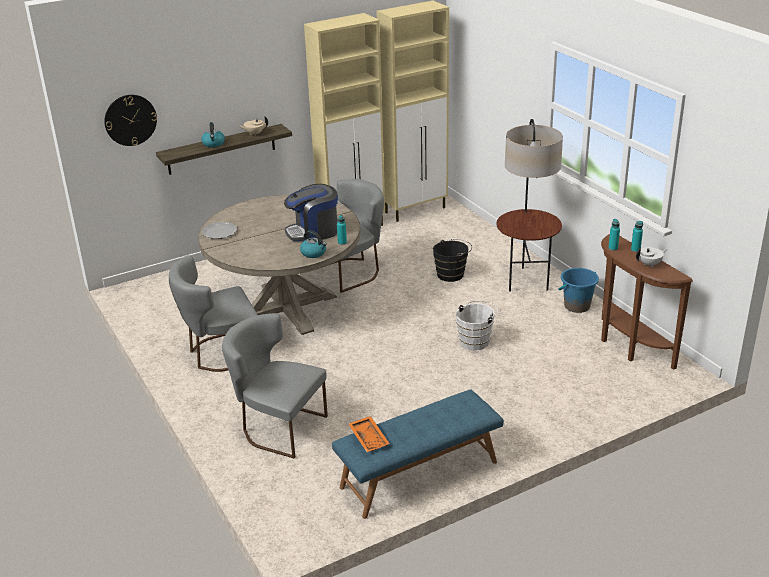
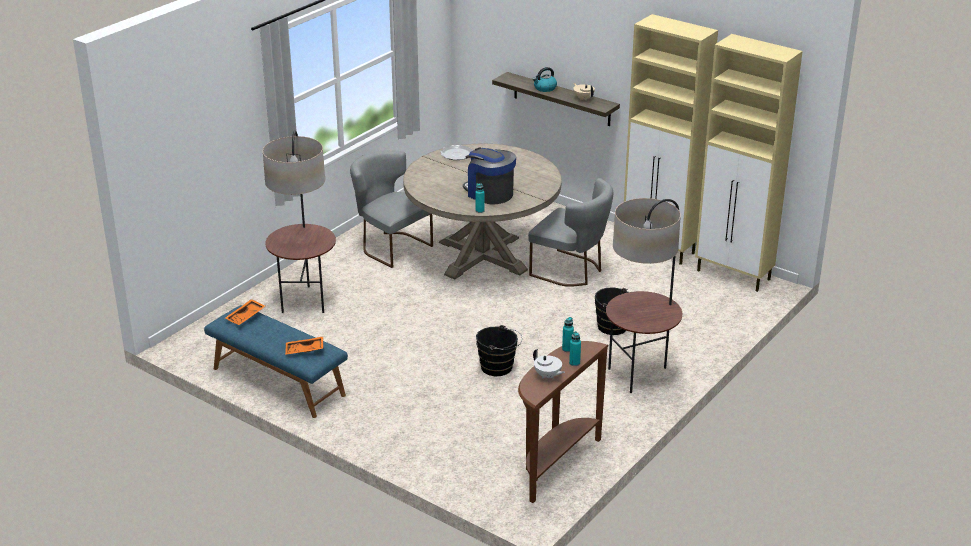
camera: 65 degrees right, 0 degrees up
(130, 120) = (492, 33): wall clock -> none
(278, 427) = (305, 301): grey chair -> floor lamp
(314, 253) = (450, 203): kettle -> none
(461, 411) = (304, 350): none -> orange tray
(476, 340) = (499, 368): white bucket -> black bucket
(577, 306) = (612, 417): blue bucket -> none

